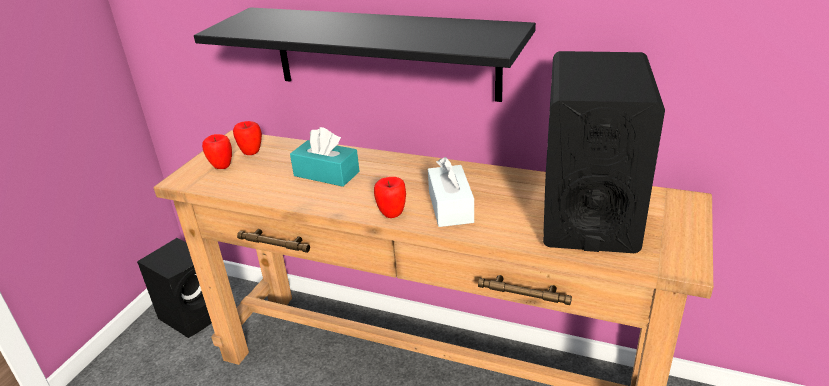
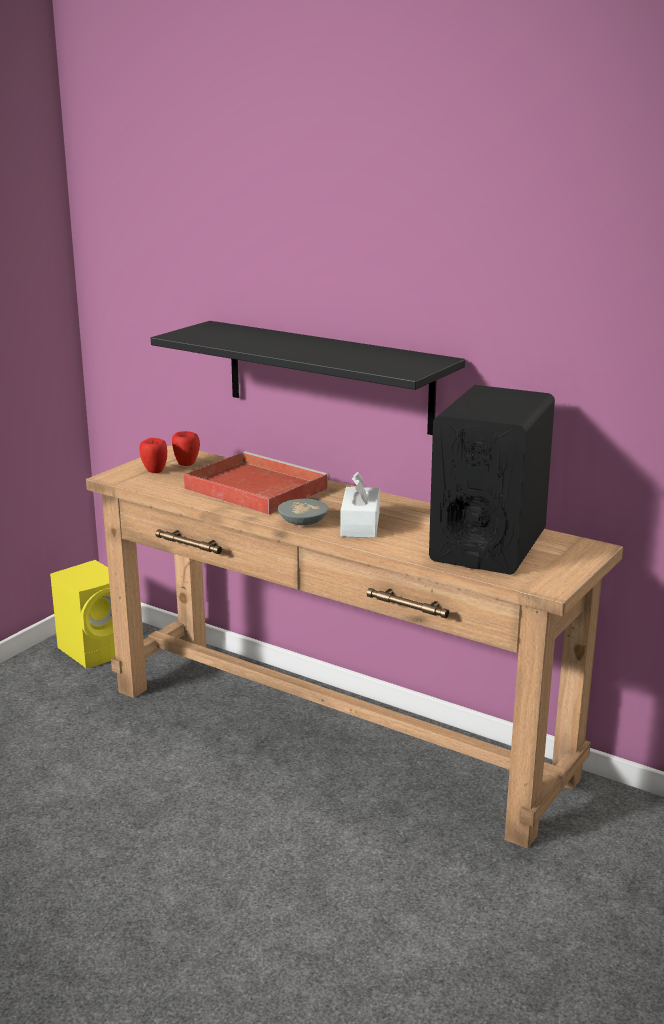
camera: 10 degrees right, 10 degrees down
(194, 314) = (96, 650): black speaker -> yellow speaker
(326, 174) = (253, 488): turquoise tissue box -> red tray
(392, 213) = (302, 523): apple -> grey bowl

